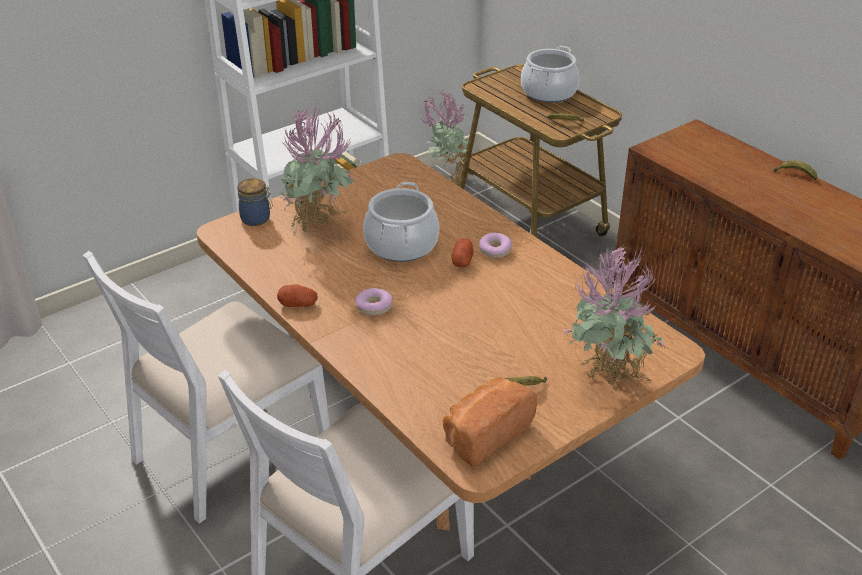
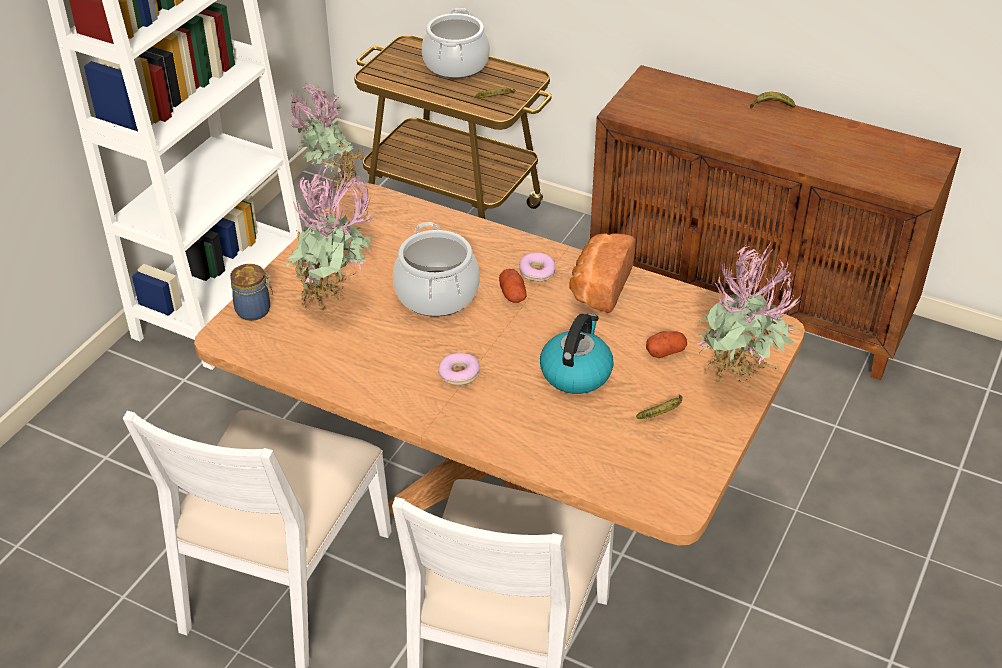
camera: 25 degrees left, 5 degrees up
(298, 304) = (377, 396): potato -> potato (665, 352)
(470, 333) = (576, 372): none -> kettle
(484, 434) = (660, 473): bread -> bread (599, 286)

